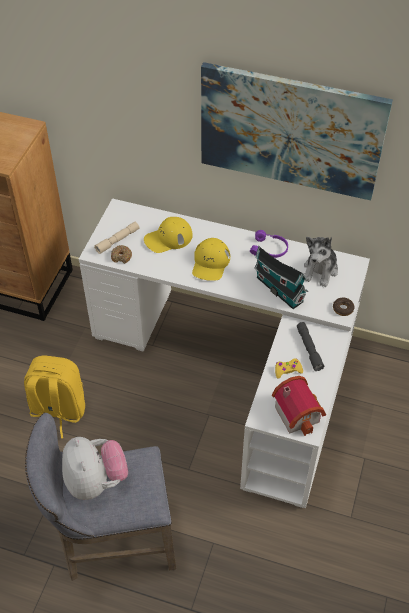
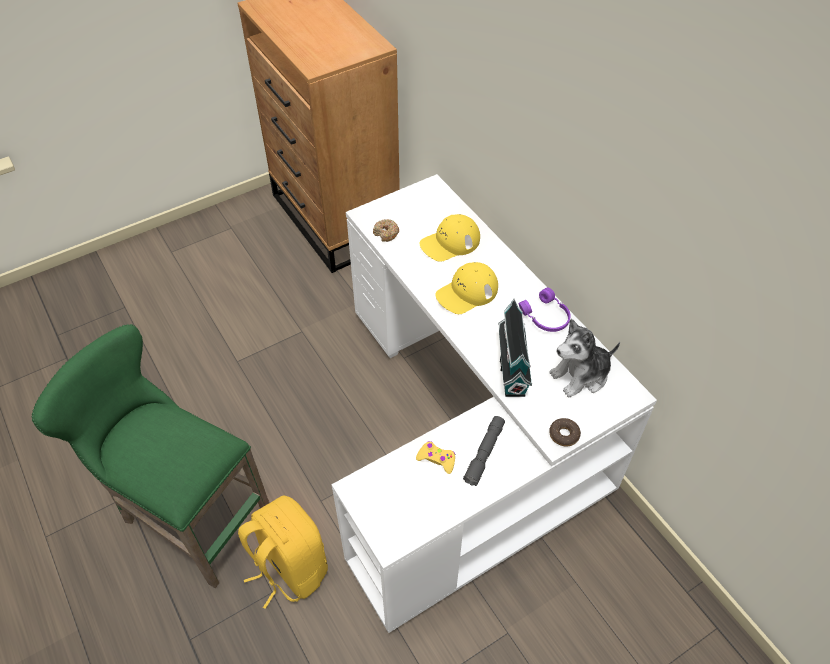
camera: 40 degrees right, 0 degrees up
(57, 411) = (264, 360): yellow backpack -> yellow backpack (289, 568)
(96, 481) = (154, 432): plush toy -> none
(112, 542) = (189, 515): grey stool -> green stool
(117, 240) = (399, 216): beige flashlight -> none
(168, 238) = (450, 242): yellow cap -> yellow cap turned 45 degrees counterclockwise
(290, 131) = (610, 167): picture -> none
(299, 412) = (401, 514): toy house -> none

